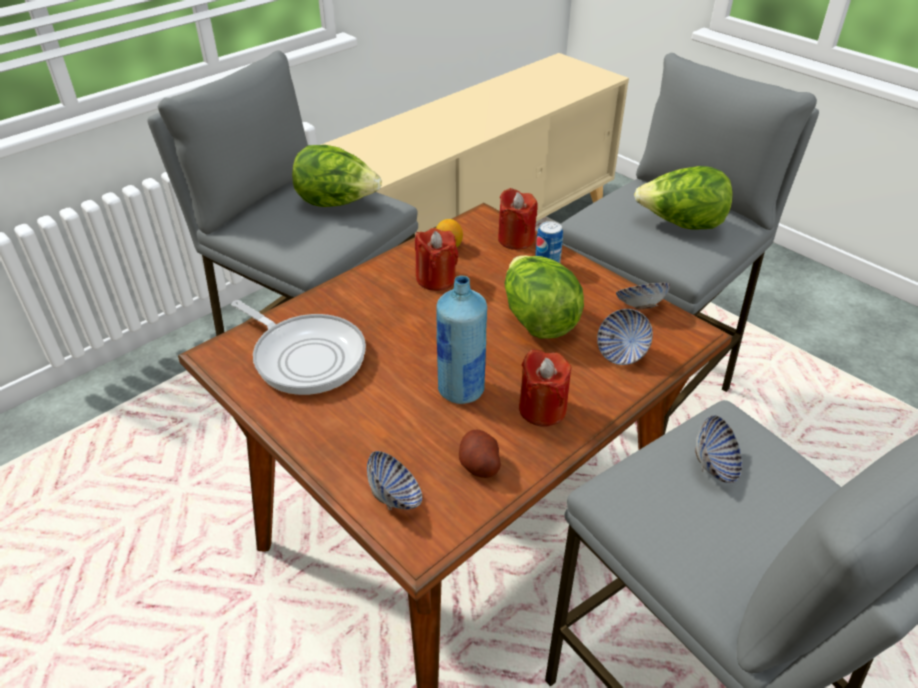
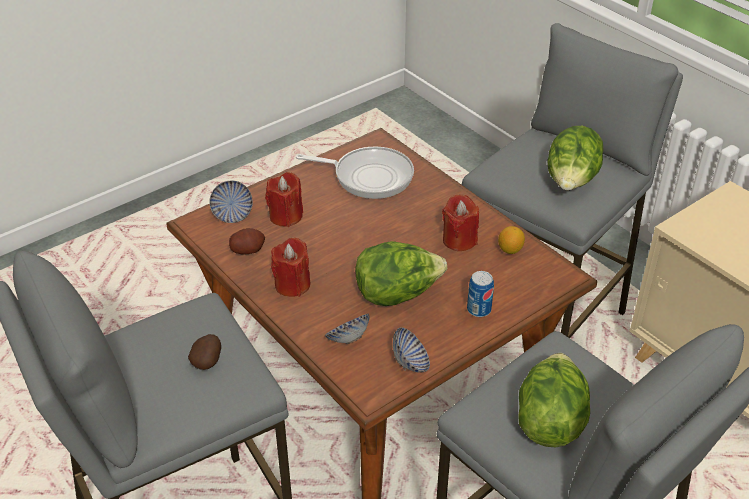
camera: 95 degrees right, 0 degrees up
(305, 356) = (368, 176): frying pan -> frying pan turned 120 degrees counterclockwise
(461, 390) = (320, 246): blue bottle -> none
(516, 239) = (523, 294): red candle -> red candle (286, 216)
(715, 466) = (208, 361): bowl -> potato

